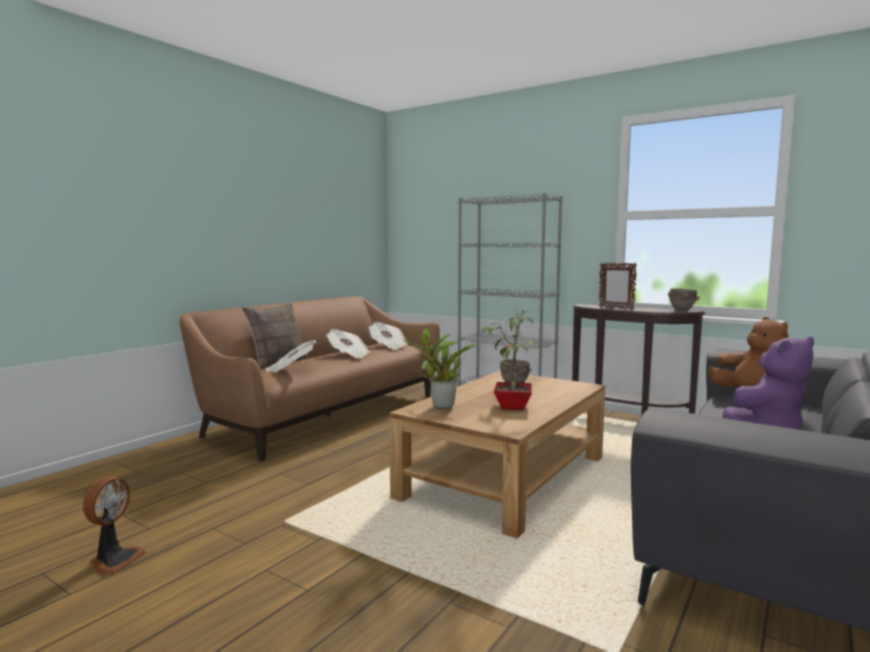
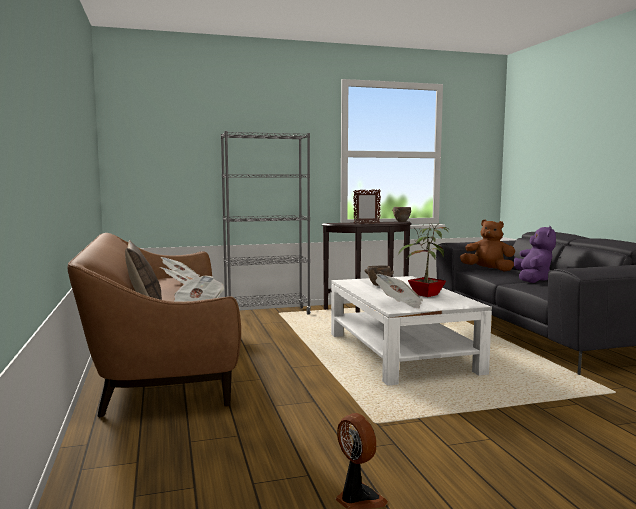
camera: 50 degrees left, 0 degrees up
(440, 407) = (399, 304): potted plant -> newspaper
(505, 477) = (401, 353): brown coffee table -> white coffee table

